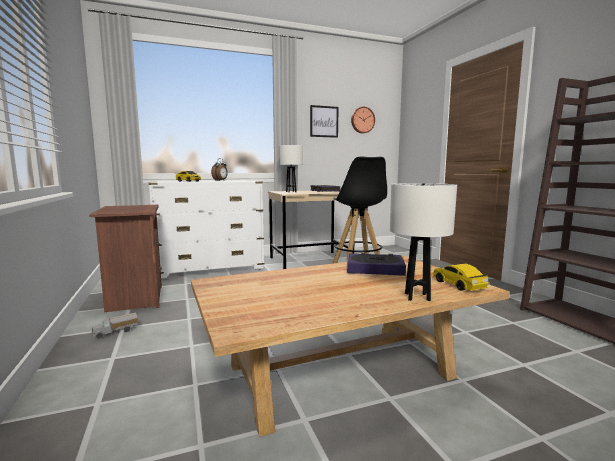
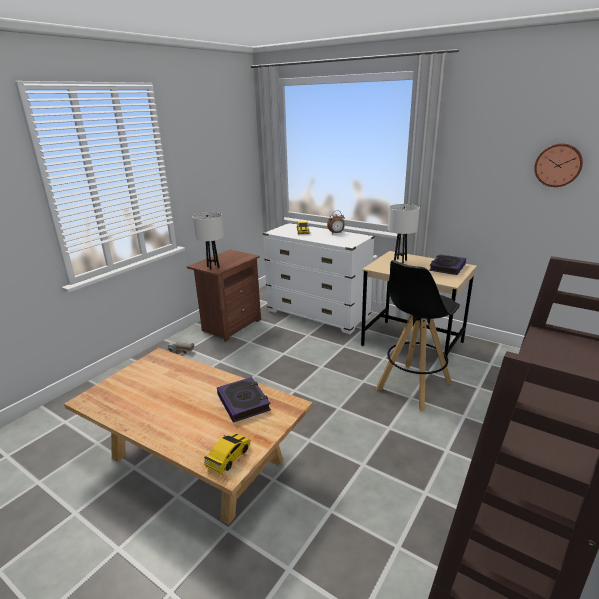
camera: 55 degrees right, 15 degrees up
(324, 121) = (486, 166): picture -> none
(417, 297) = (179, 444): white table lamp -> white table lamp (213, 267)

